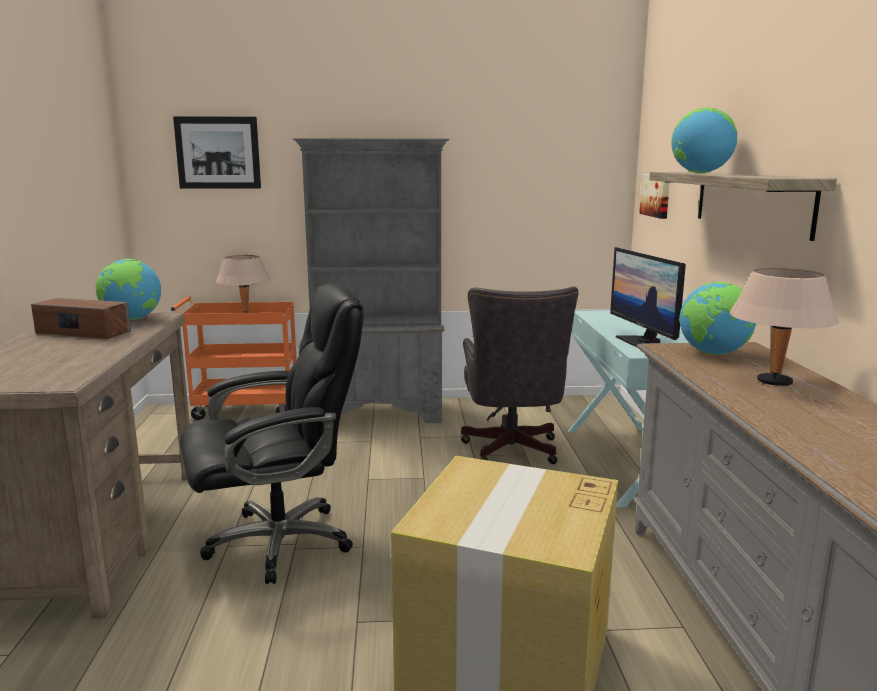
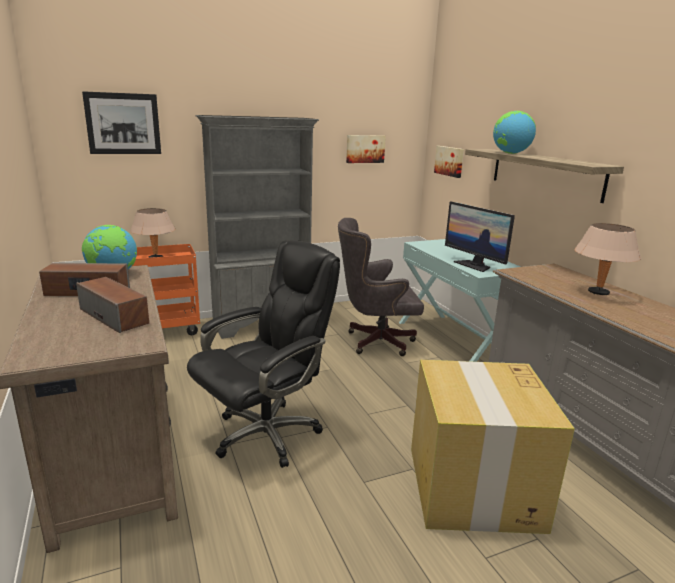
camera: 20 degrees left, 5 degrees up
(74, 356) = (114, 316): none -> speaker
(512, 451) = (375, 342): grey office chair -> grey office chair turned 105 degrees clockwise
(537, 181) = (365, 149): none -> picture
(713, 353) = (543, 274): globe -> none

